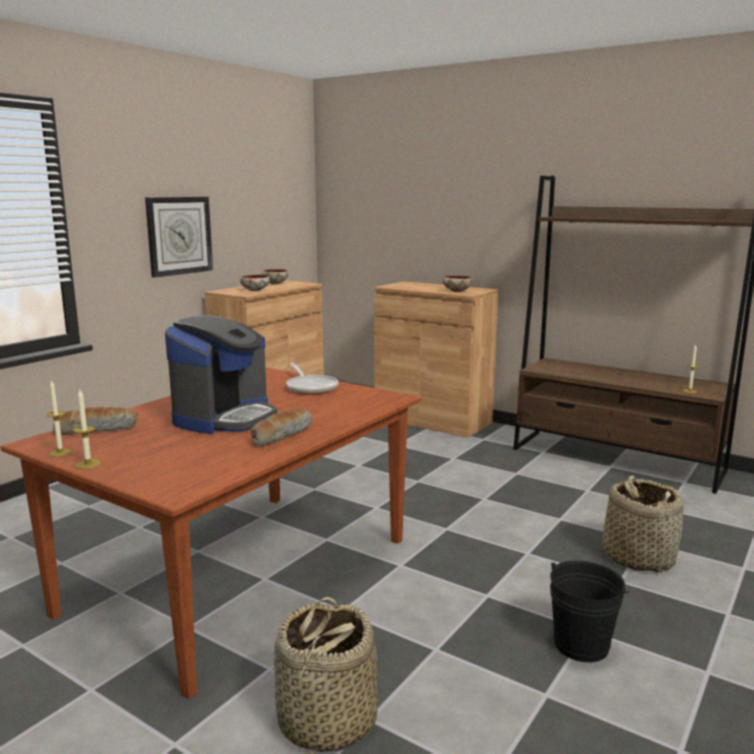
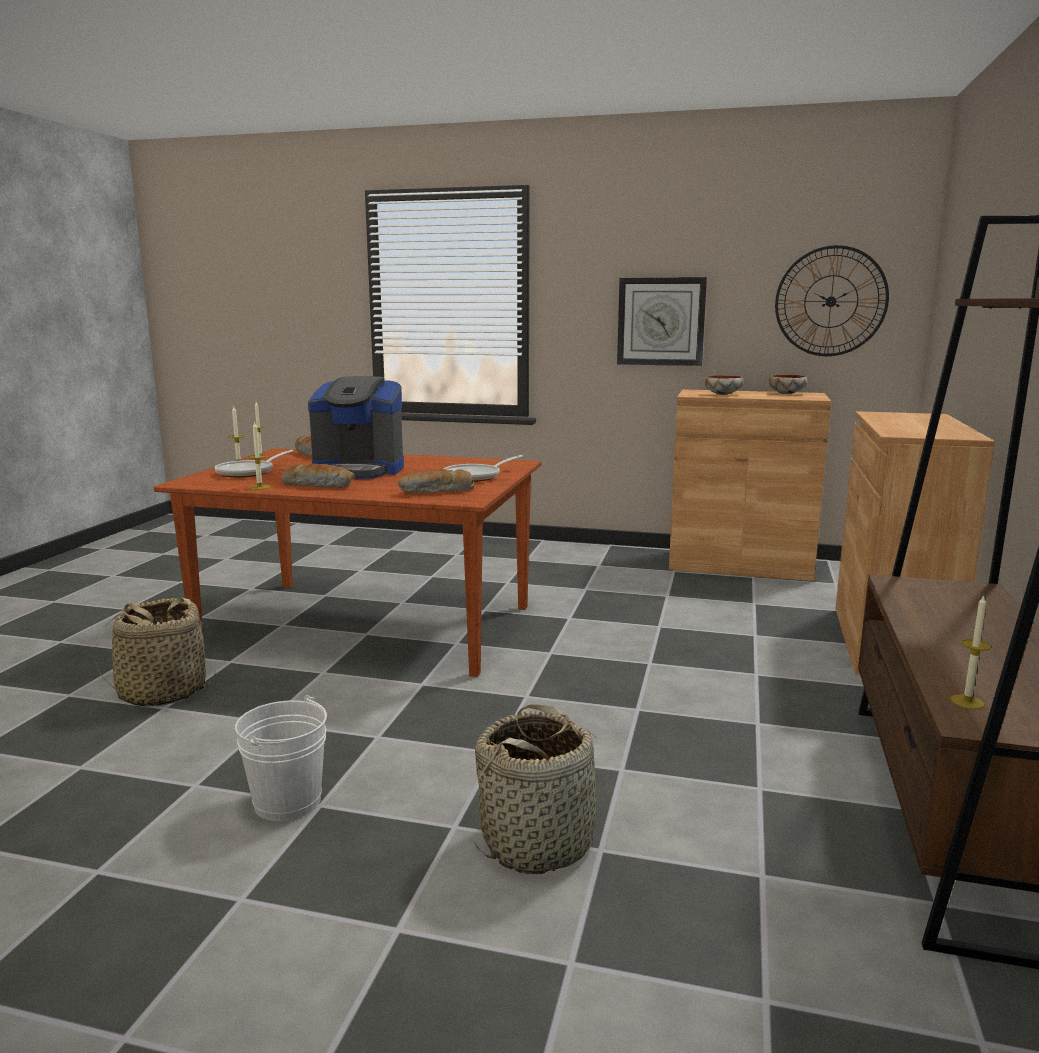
camera: 70 degrees right, 0 degrees up
(162, 460) = (249, 472): none -> frying pan
(259, 457) = (259, 487): none -> candle
(274, 214) = (831, 301): none -> wall clock
(358, 402) = (437, 492): none -> bread
(456, 291) = (909, 430): bowl -> none
(581, 645) = (287, 802): black bucket -> white bucket

